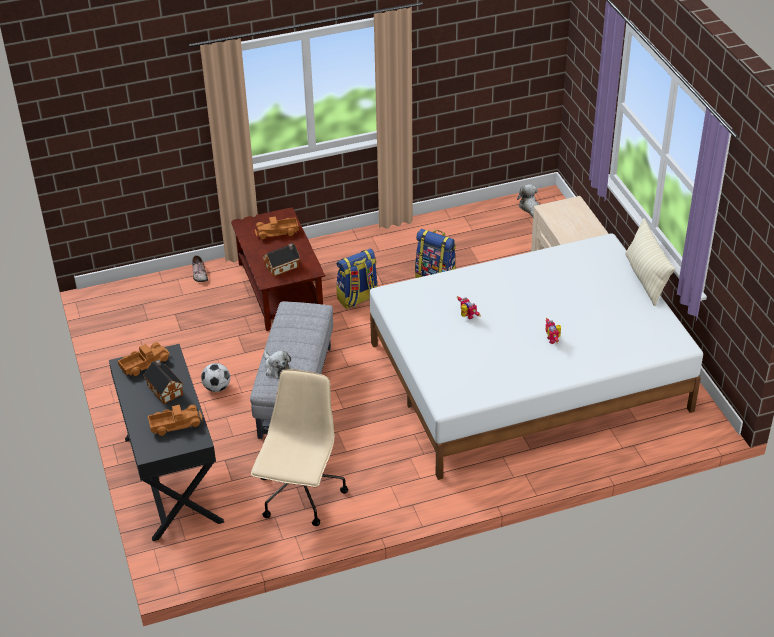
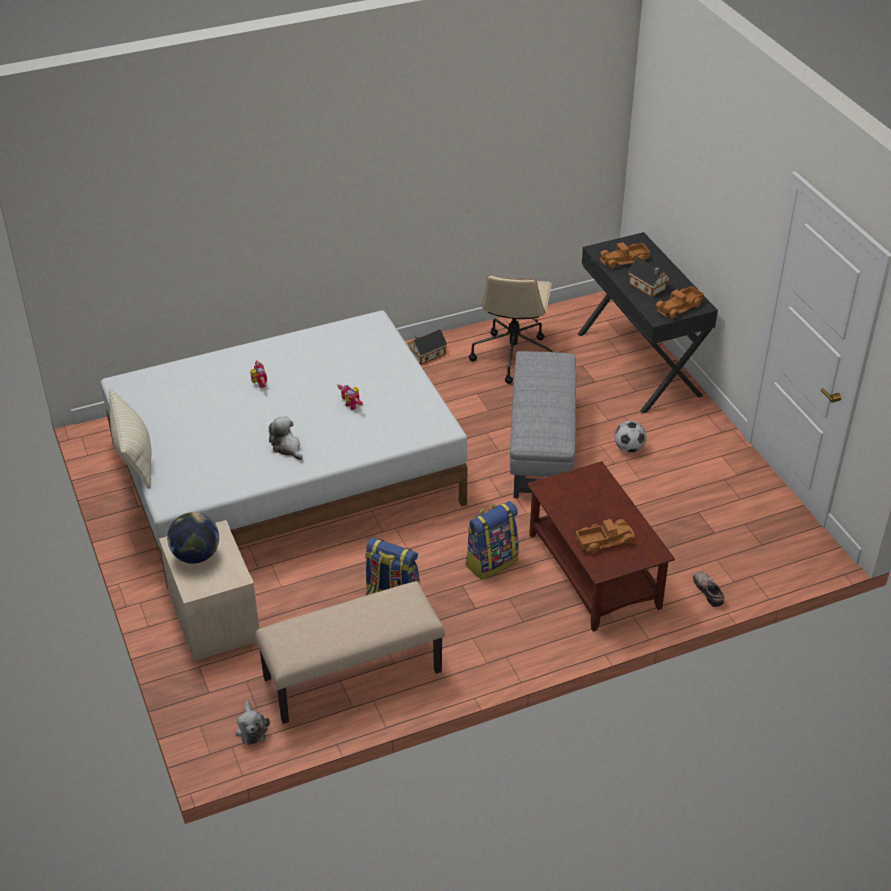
camera: 175 degrees right, 0 degrees up
(276, 368) = (555, 374): plush toy -> plush toy (287, 447)
(283, 266) = (582, 491): toy house -> toy house (426, 355)
(464, 232) = (352, 676): none -> beige bench
(578, 223) = (196, 555): none -> globe

